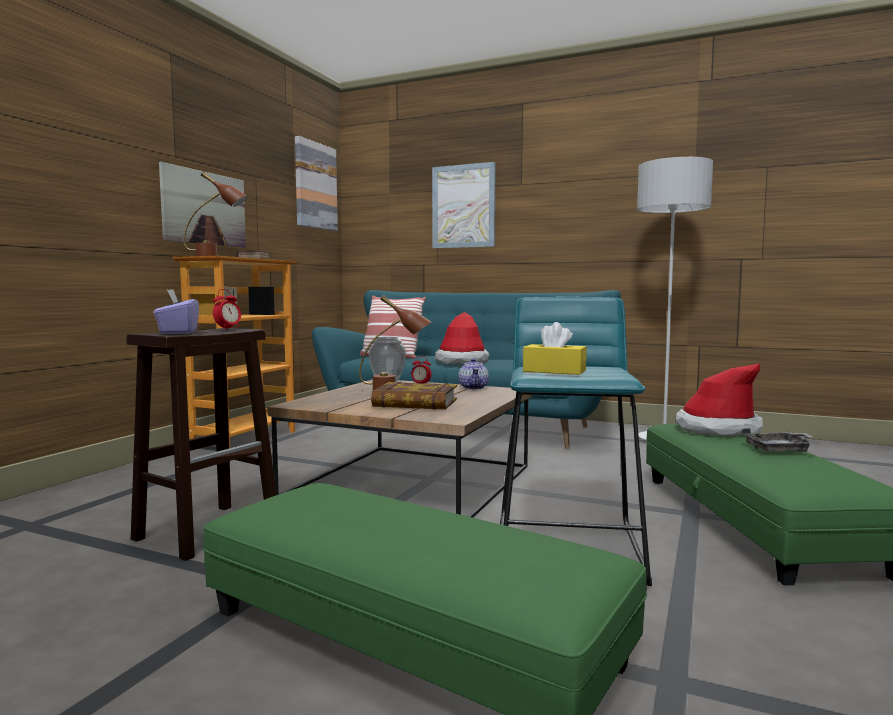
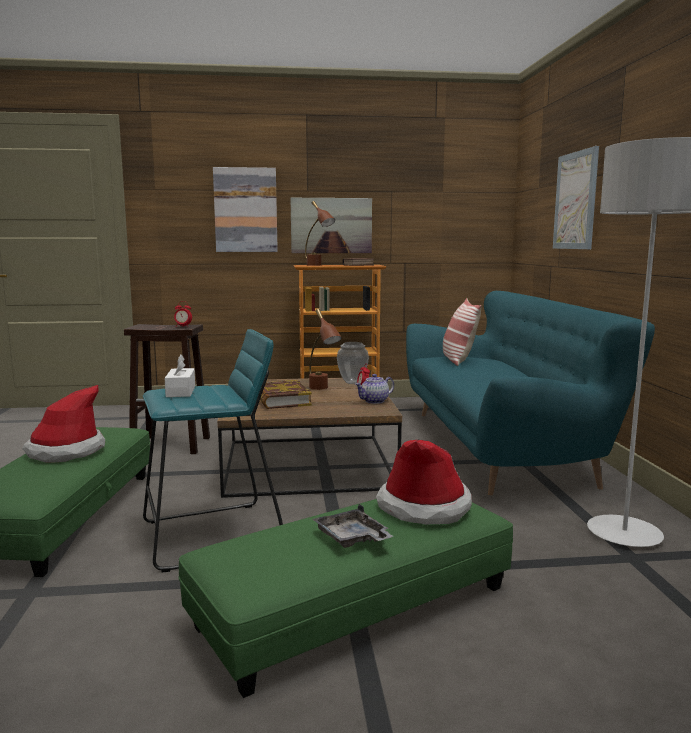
camera: 60 degrees right, 5 degrees up
(178, 332) = (149, 326): purple tissue box -> none
(315, 186) = (471, 187): picture -> picture (245, 210)
(462, 361) = (476, 376): hat -> hat (66, 451)
(554, 371) = (181, 391): yellow tissue box -> white tissue box

